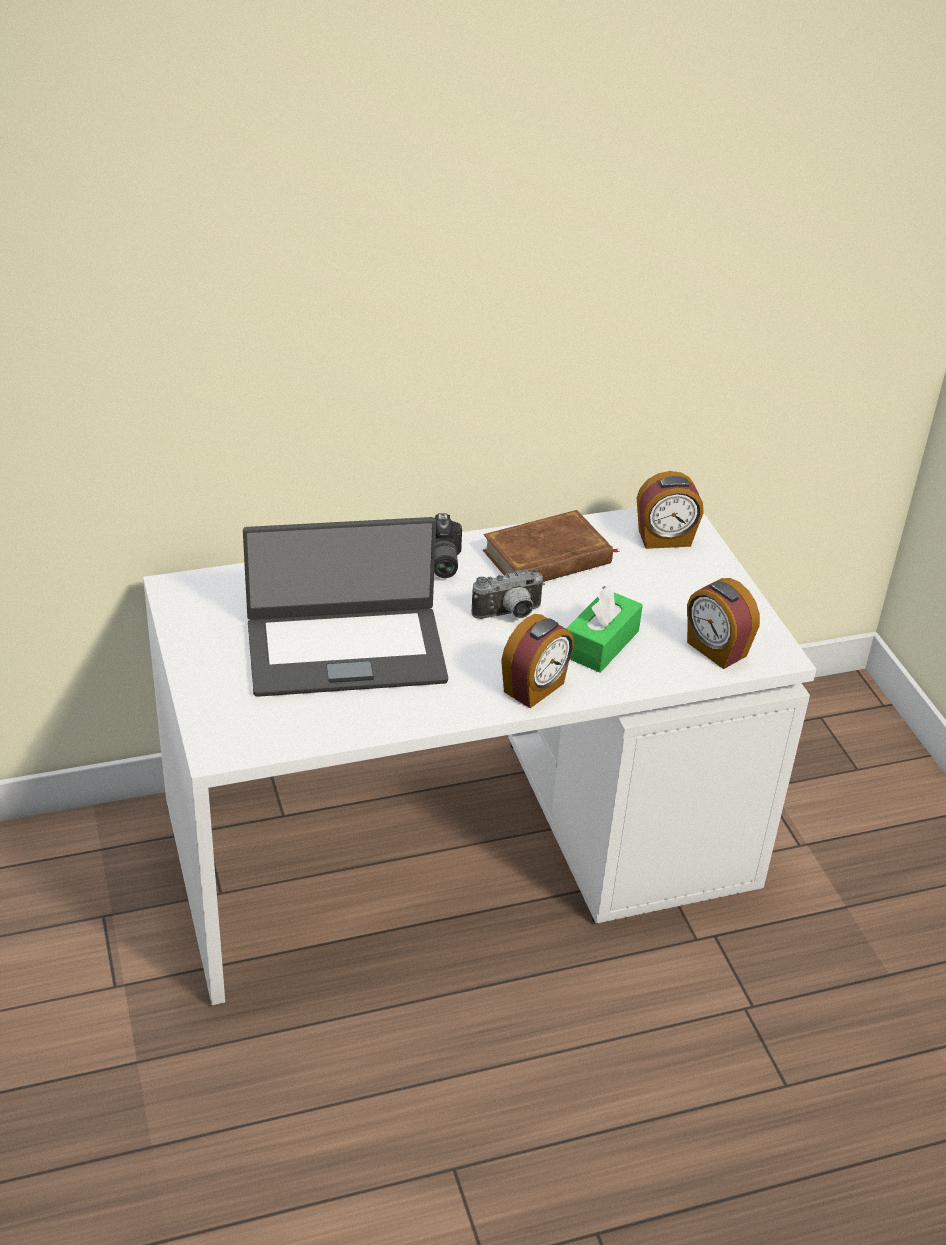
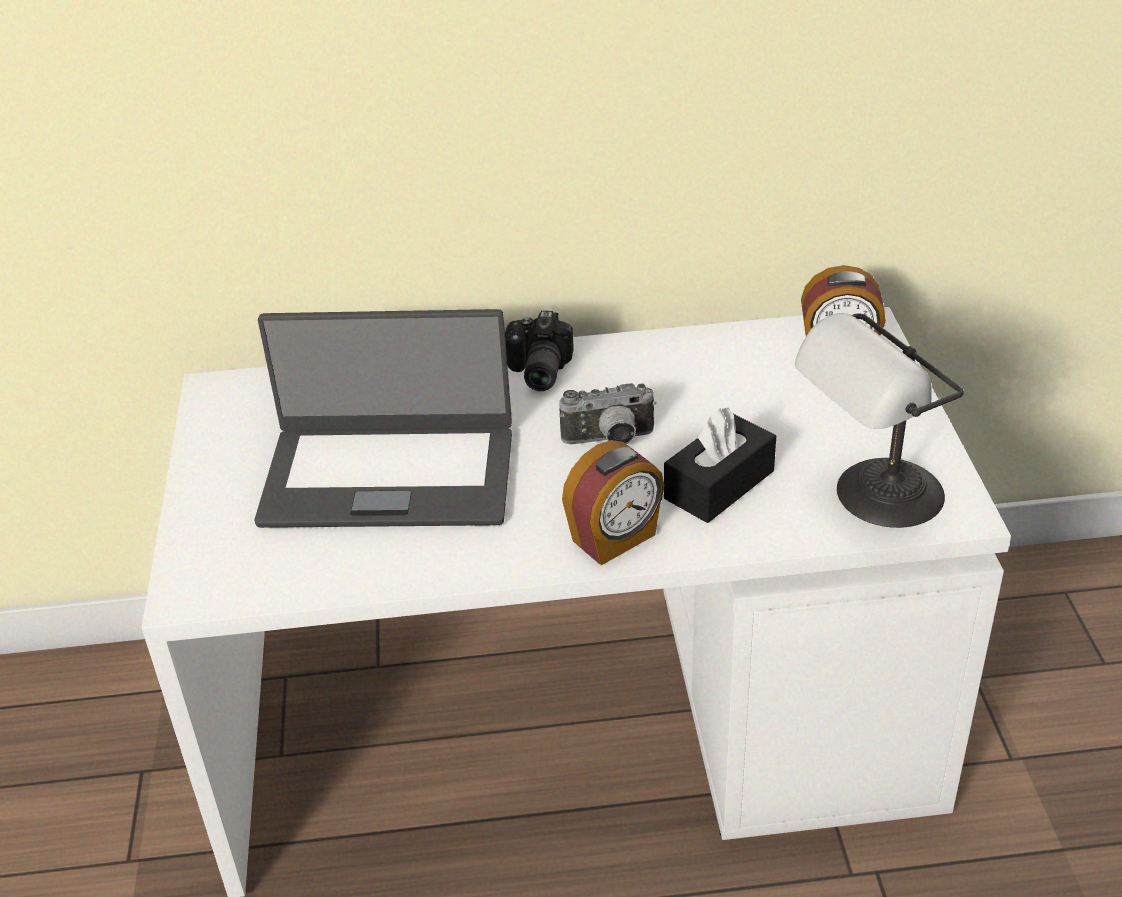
camera: 15 degrees right, 0 degrees up
(548, 557) = (679, 372): brown book -> none
(601, 644) = (719, 485): green tissue box -> black tissue box
(715, 650) = (873, 502): alarm clock -> table lamp

